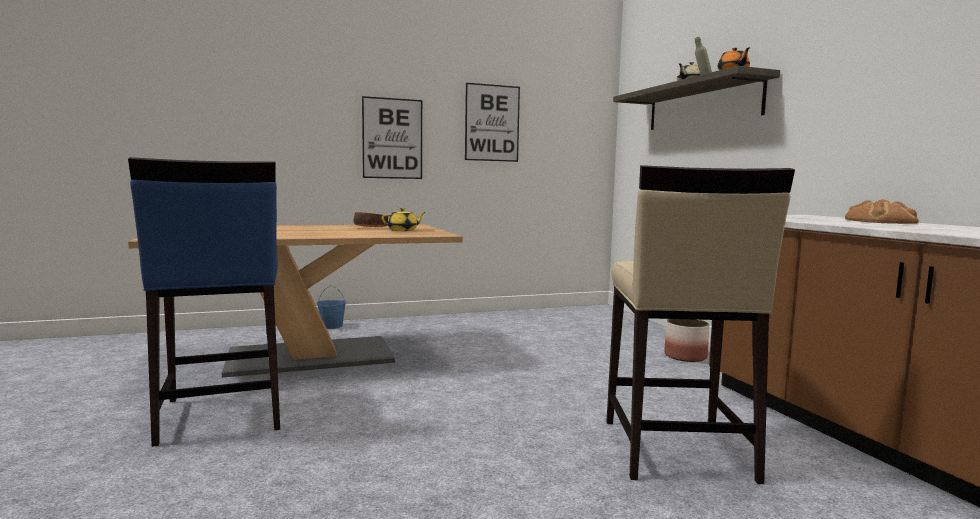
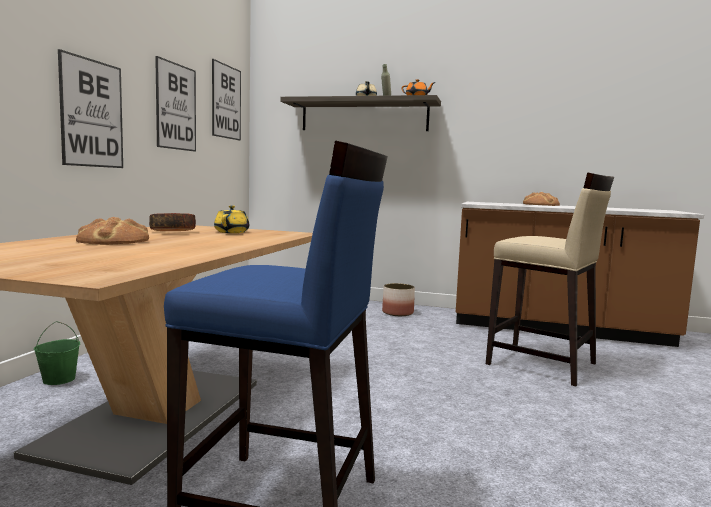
camera: 55 degrees left, 0 degrees up
(298, 228) = (113, 241): none -> bread
(332, 326) = (58, 379): blue bucket -> green bucket
(571, 110) = (226, 102): none -> picture

